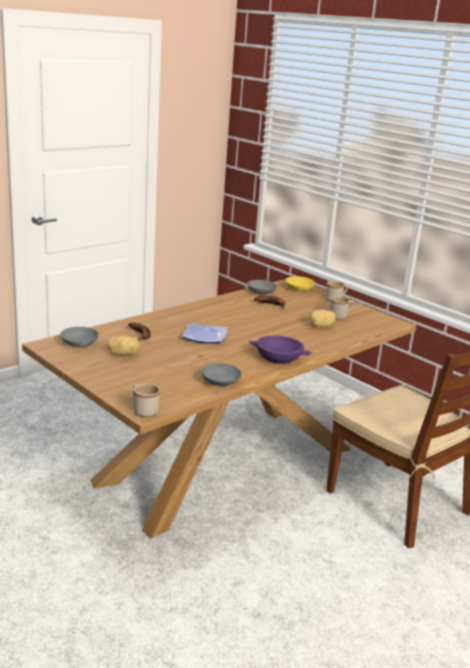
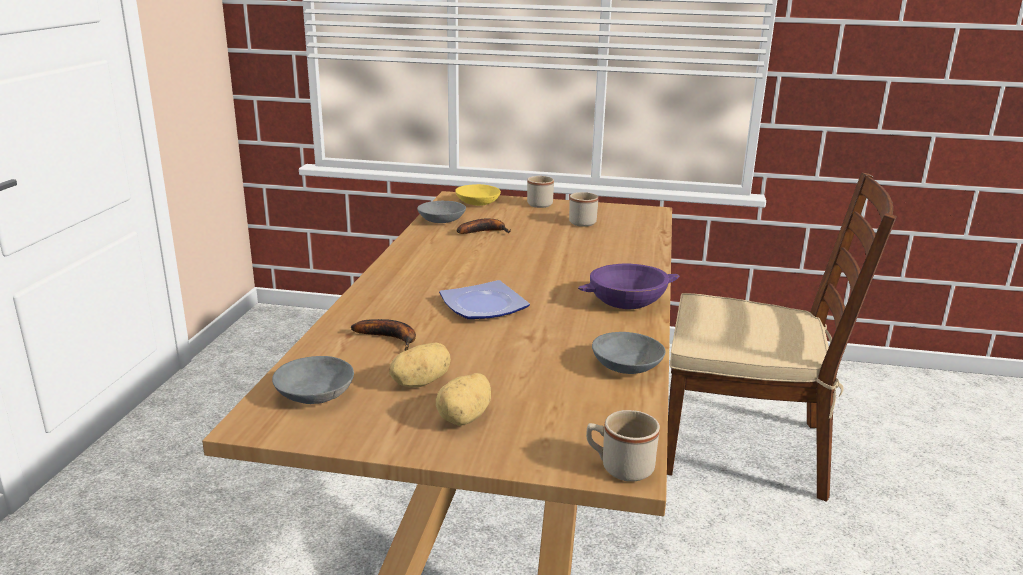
camera: 35 degrees left, 0 degrees up
(321, 326) = (590, 241): potato -> potato (466, 418)

